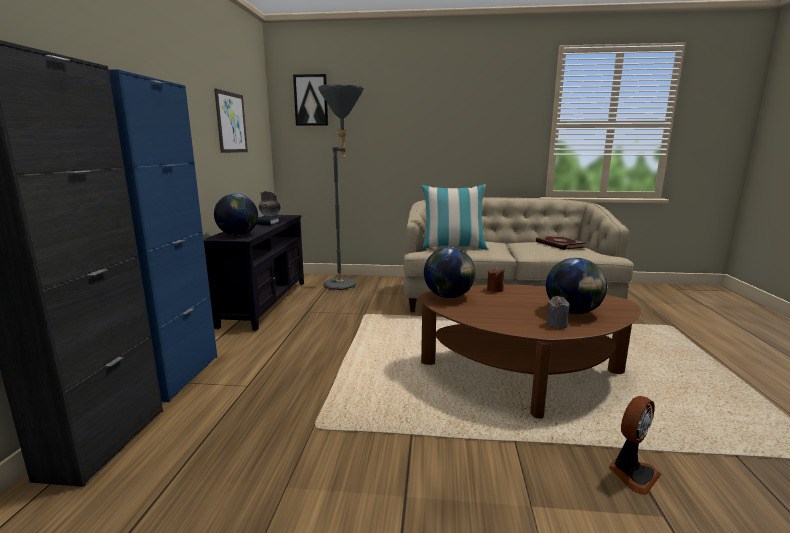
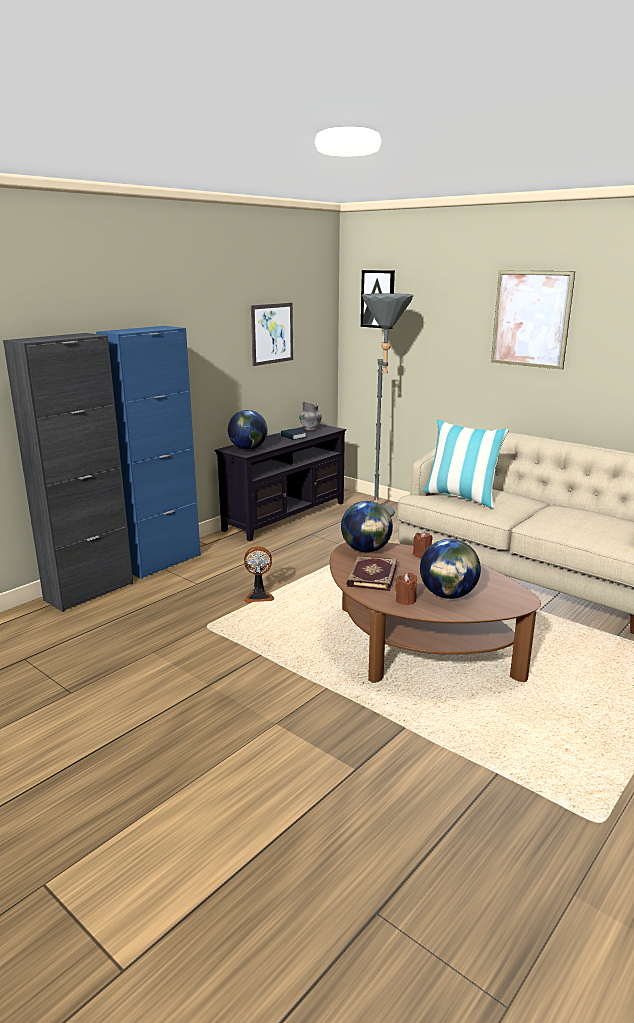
camera: 35 degrees right, 5 degrees up
(453, 109) = (531, 319): none -> picture
(556, 325) = (405, 600): grey candle -> brown candle
(559, 244) = (594, 520): book -> book (371, 575)
(632, 473) = (380, 741): fan -> fan (259, 596)

